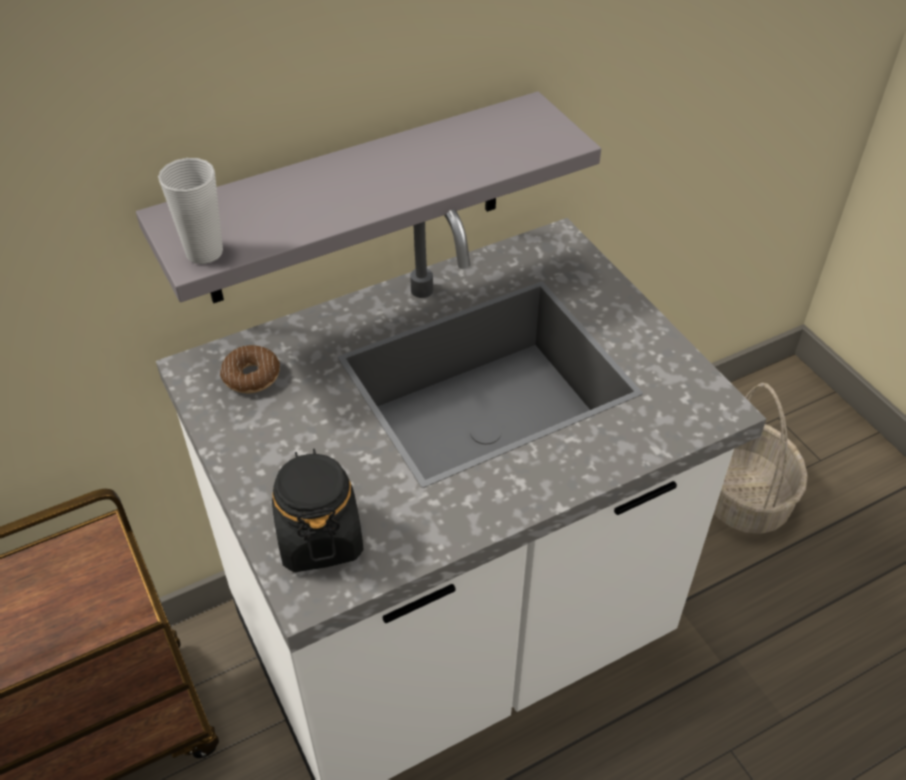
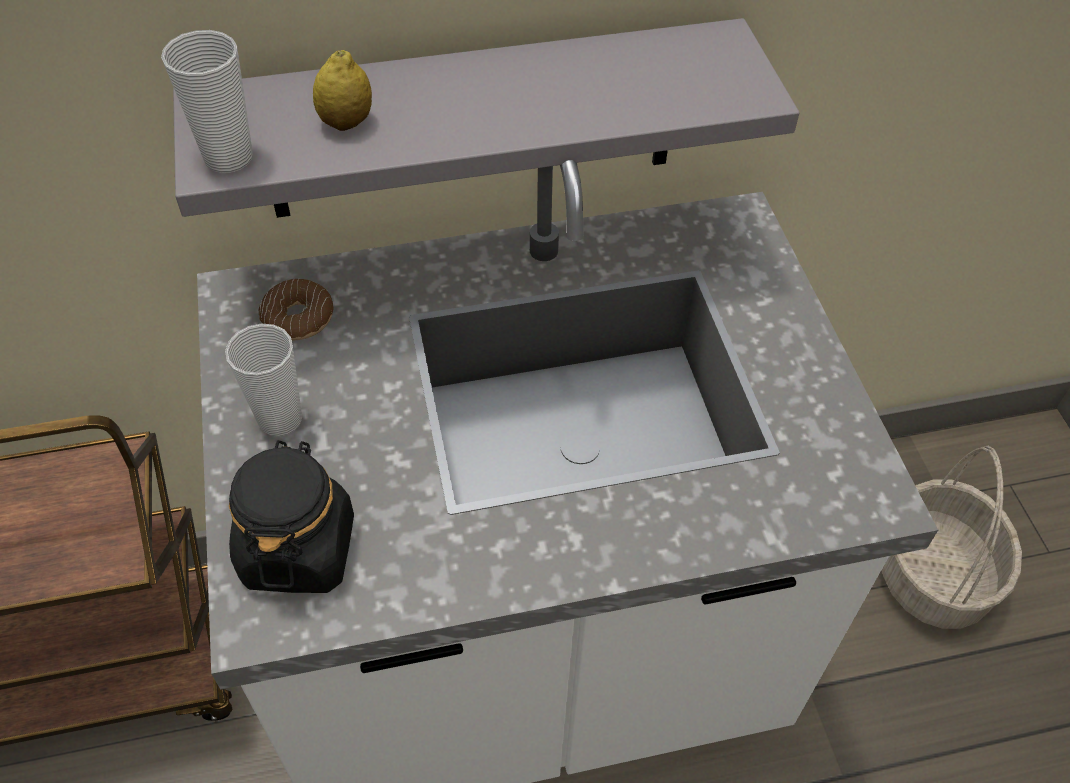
camera: 15 degrees right, 5 degrees up
(267, 451) = (280, 419): none -> cup
(282, 212) = (346, 122): none -> lemon

